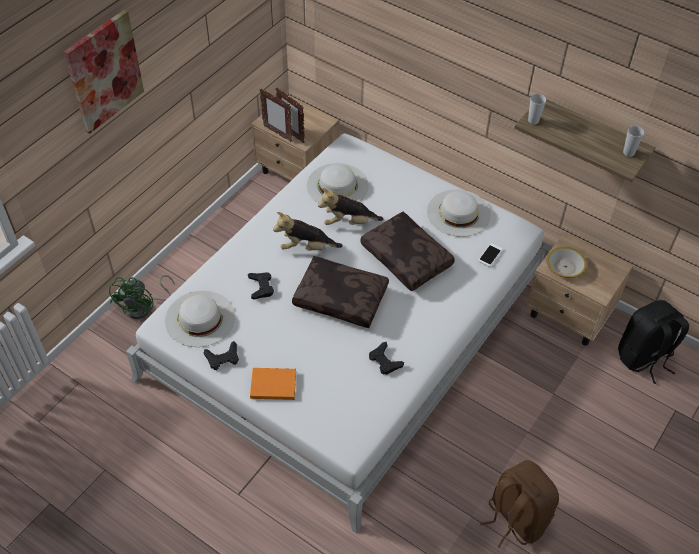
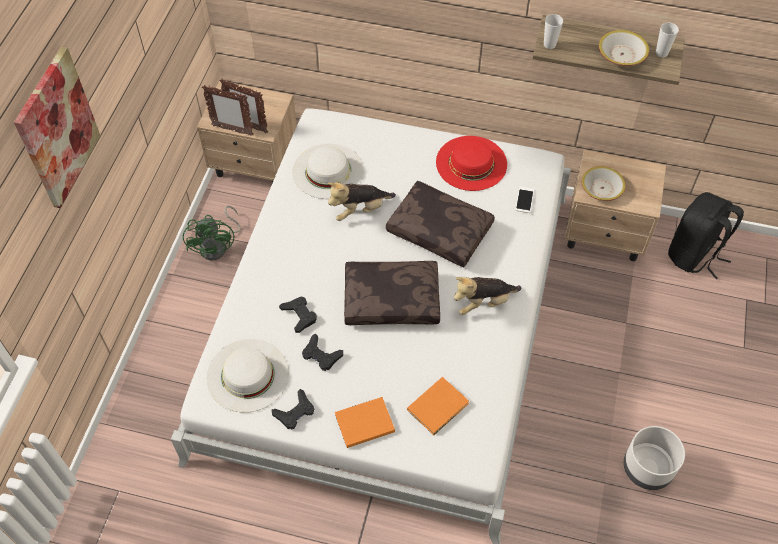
camera: 20 degrees left, 5 degrees up
(144, 307) = (154, 376): green fan -> green fan (218, 246)
(306, 247) = (328, 253): plush toy -> plush toy (483, 302)
(340, 392) = (439, 406): none -> orange book
(384, 361) = (470, 354): black game controller -> black game controller (321, 355)
(458, 213) = (471, 163): white hat -> red hat
(515, 518) = (646, 468): brown backpack -> grey planter
(592, 144) = (621, 54): none -> bowl

